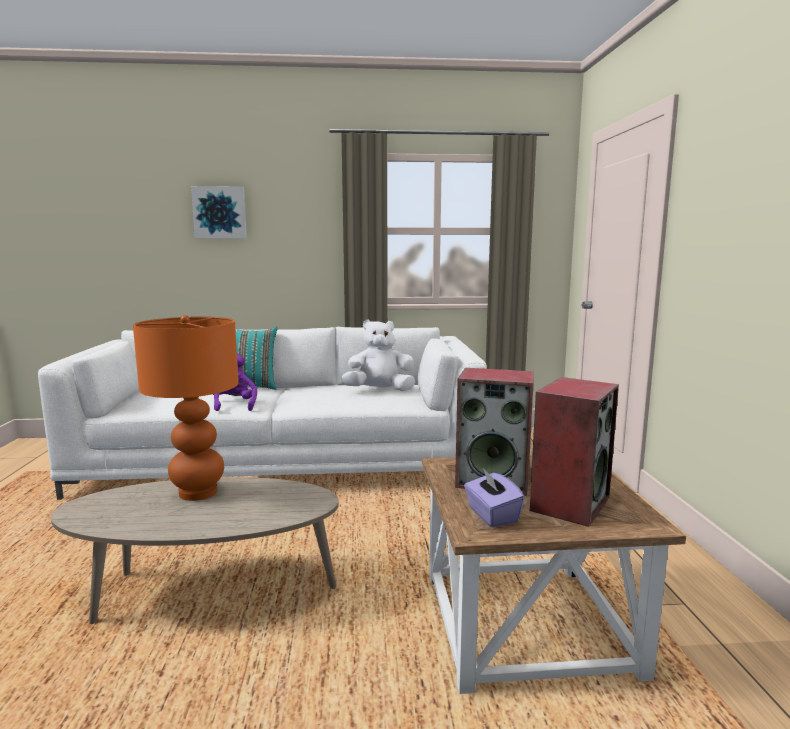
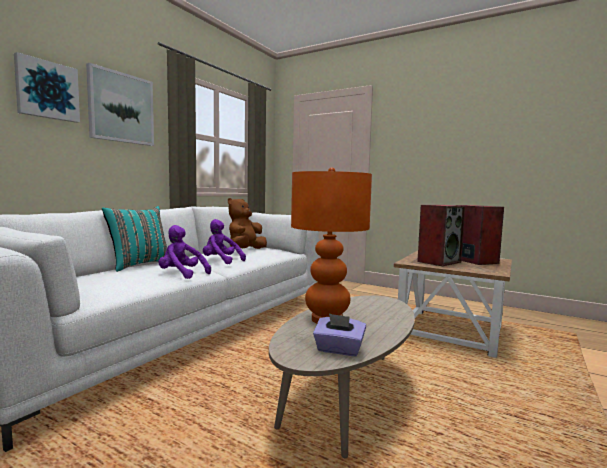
camera: 55 degrees left, 5 degrees down
(294, 214) = (121, 108): none -> picture
(308, 399) = (221, 261): none -> purple plush toy
(379, 391) = (245, 250): white plush toy -> brown plush toy
(491, 515) = (480, 268): purple tissue box -> purple tissue box (339, 350)

